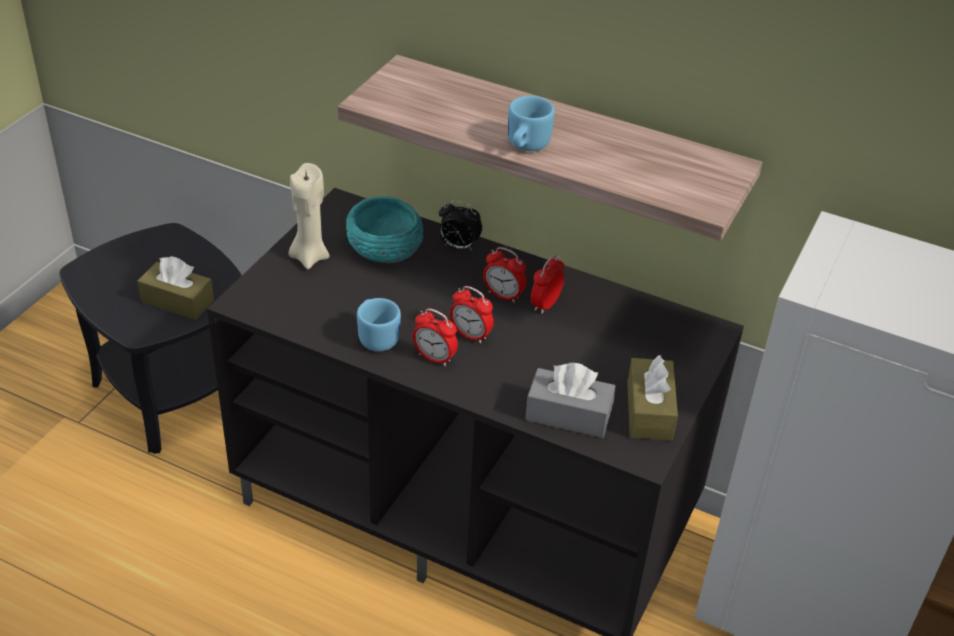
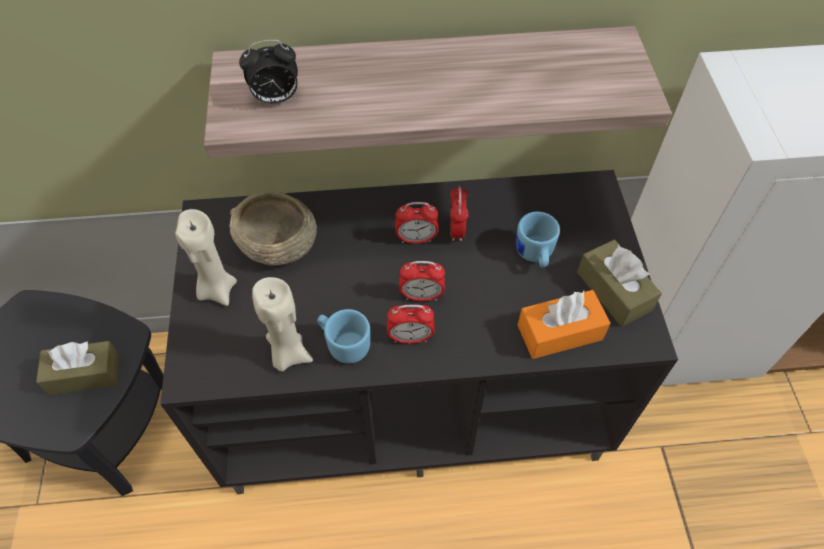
camera: 30 degrees left, 15 degrees up
(327, 322) = (288, 354): none -> beige candle
(383, 246) = (275, 241): turquoise bowl -> beige bowl
(458, 247) = (341, 209): alarm clock -> alarm clock (276, 99)
(525, 146) = (430, 107): blue mug -> blue mug (534, 255)
(568, 415) = (559, 332): grey tissue box -> orange tissue box

